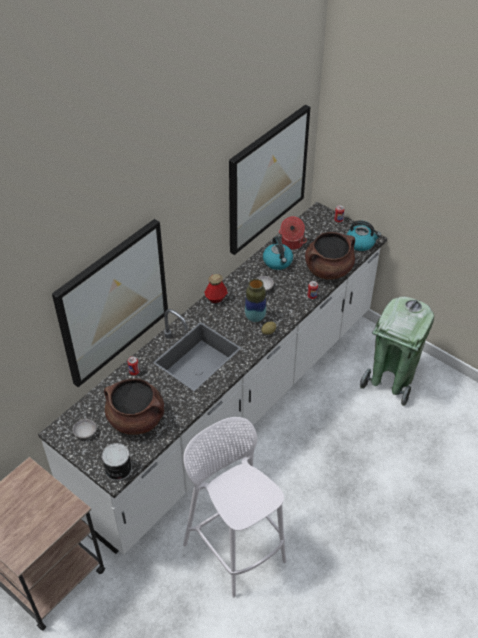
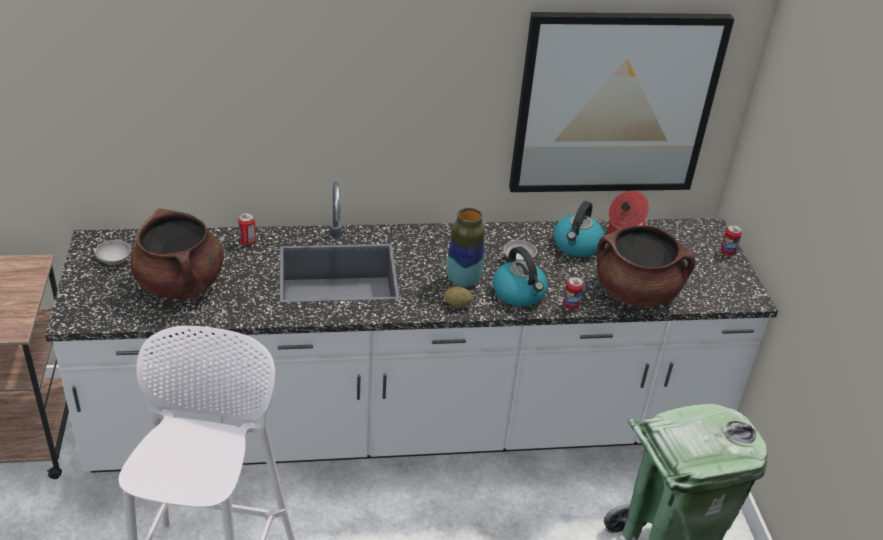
camera: 40 degrees right, 10 degrees down
(113, 302) = (250, 113): picture -> none
(118, 469) = (87, 315): can -> none
(216, 298) = (444, 234): bottle -> none
(361, 243) = (727, 293): kettle -> kettle (519, 293)

